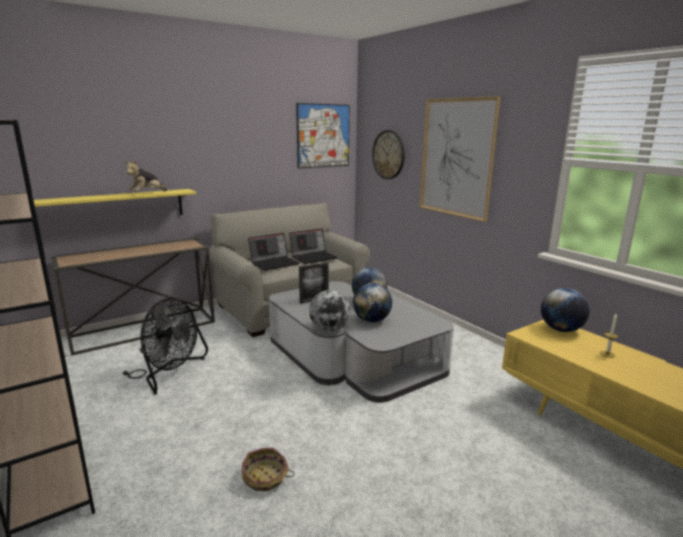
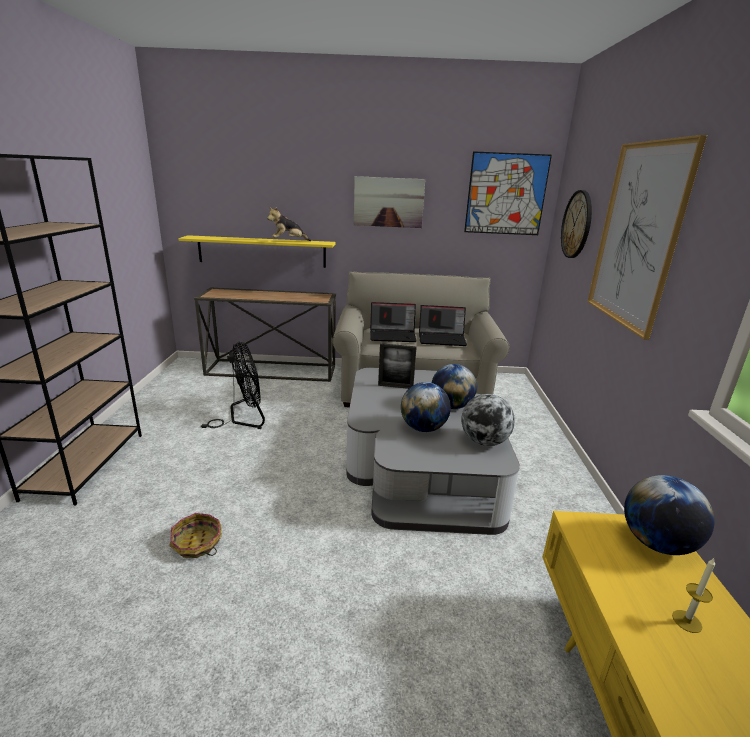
camera: 35 degrees right, 5 degrees up
(167, 373) = (242, 415): black fan -> black fan turned 75 degrees counterclockwise
(234, 148) = (388, 202): none -> picture
(329, 329) = (365, 422): globe -> globe (484, 442)

